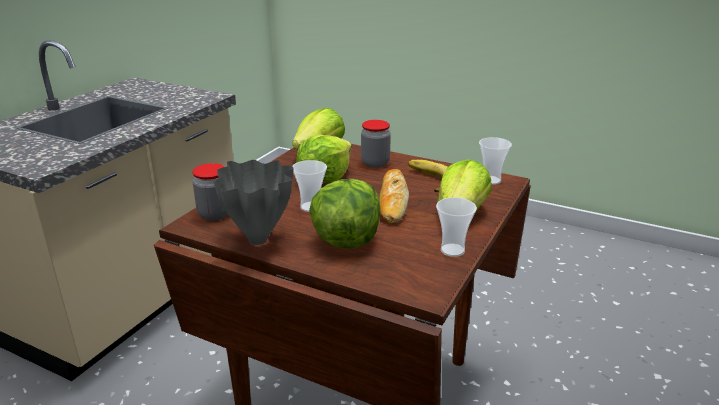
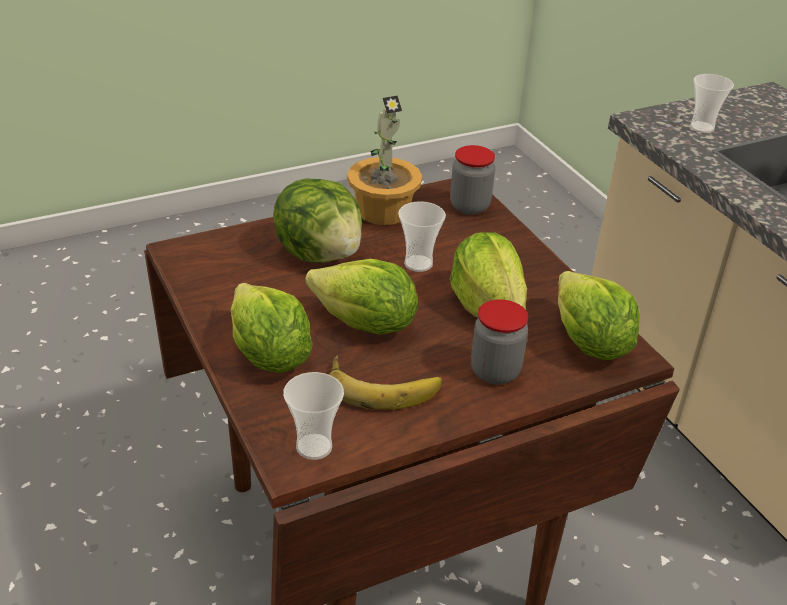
camera: 125 degrees right, 10 degrees up
(259, 241) = (382, 210): grey vase -> potted plant
(392, 200) = (365, 325): bread -> lettuce
(452, 250) = (214, 302): cup -> cup (702, 127)

